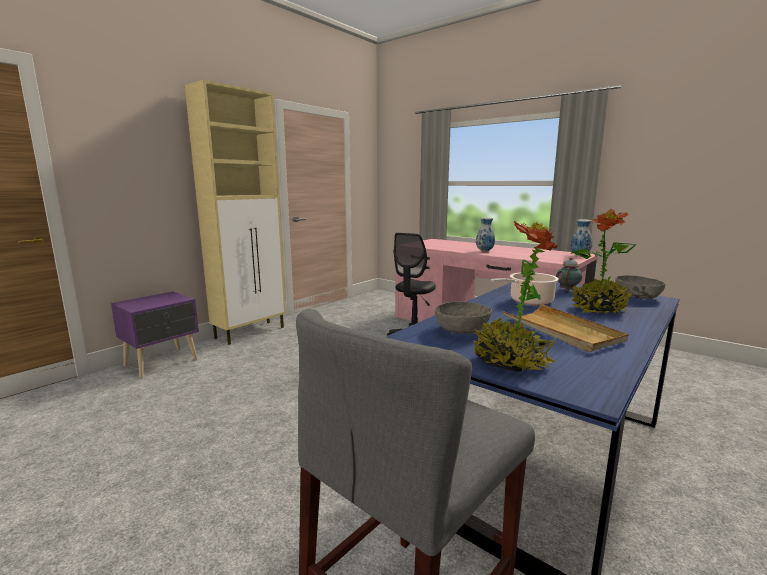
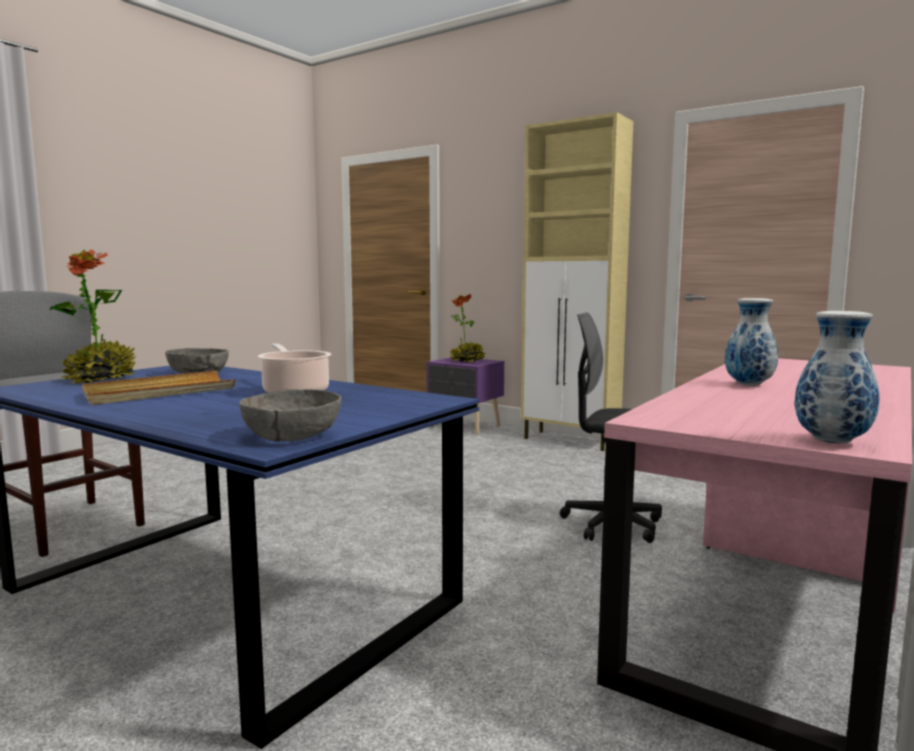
camera: 85 degrees right, 5 degrees down
(568, 290) = (358, 408): teapot -> none
(598, 309) = (229, 410): potted plant -> potted plant (467, 361)

